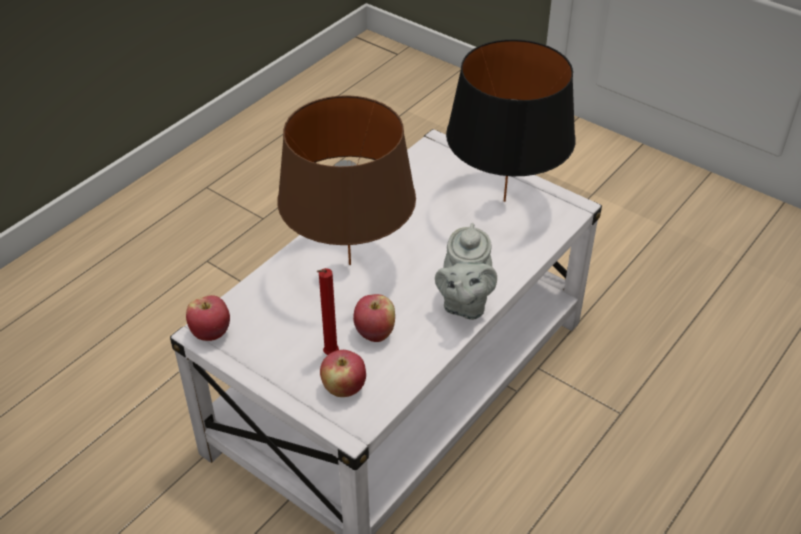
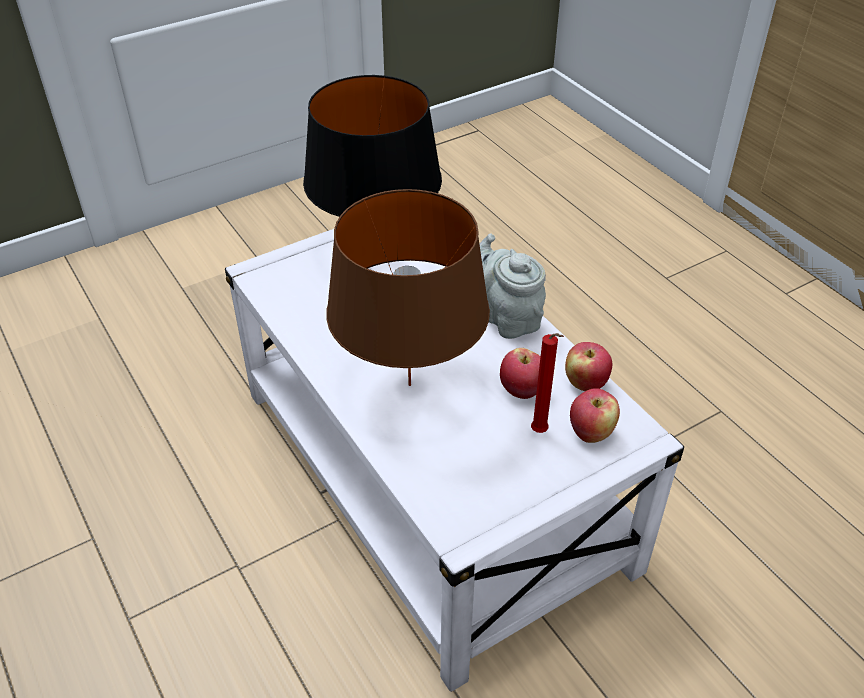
camera: 70 degrees left, 0 degrees up
(211, 333) = (467, 529): apple -> apple (585, 383)
(464, 303) = (507, 318): grey teapot -> grey teapot turned 150 degrees counterclockwise

